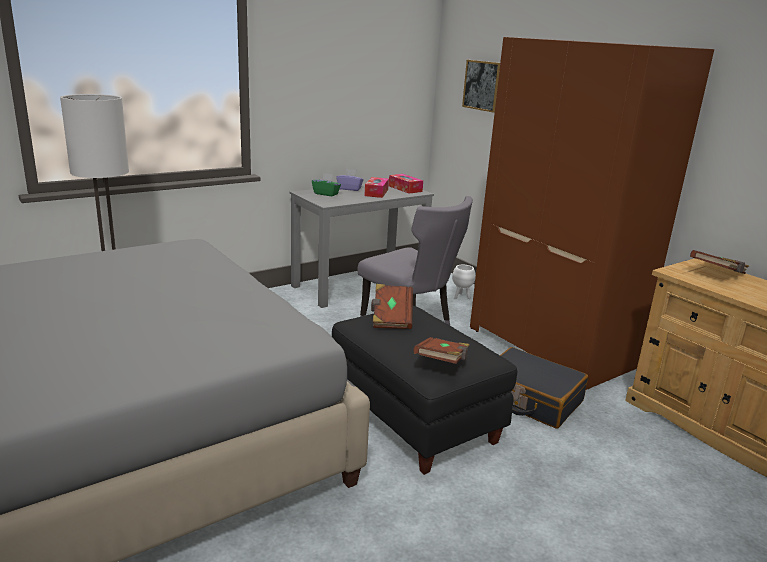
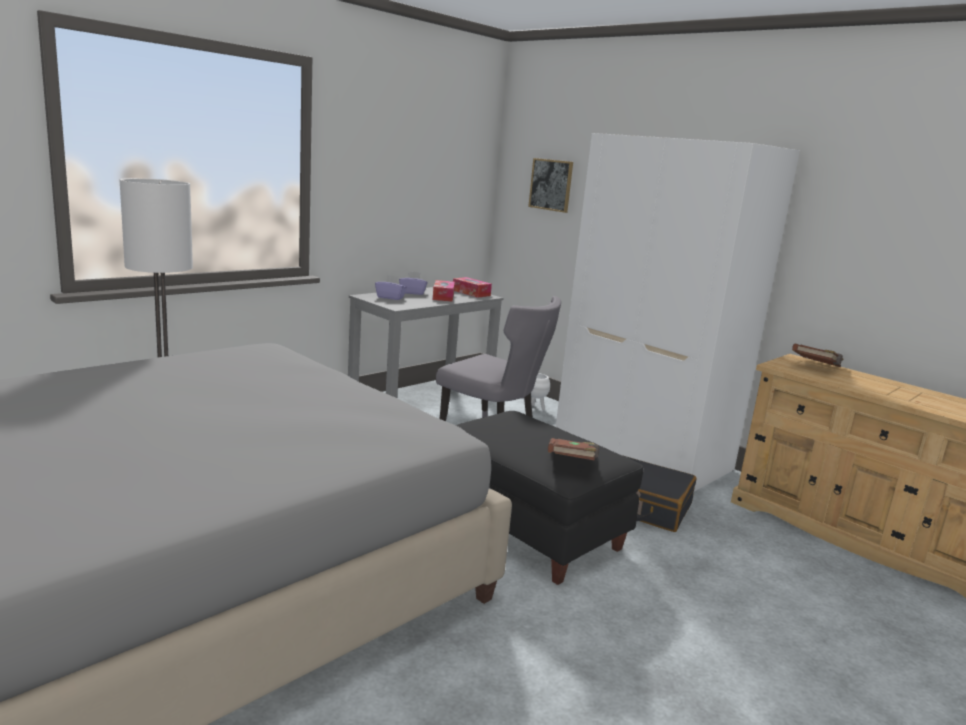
camera: 10 degrees left, 5 degrees down
(326, 194) = (390, 297): green tissue box -> purple tissue box
(391, 317) = (499, 422): brown book -> none
(552, 347) = (643, 454): brown wardrobe -> white wardrobe

